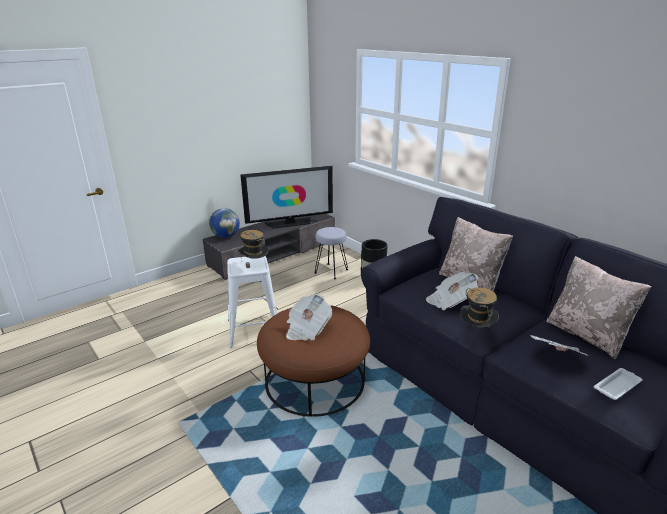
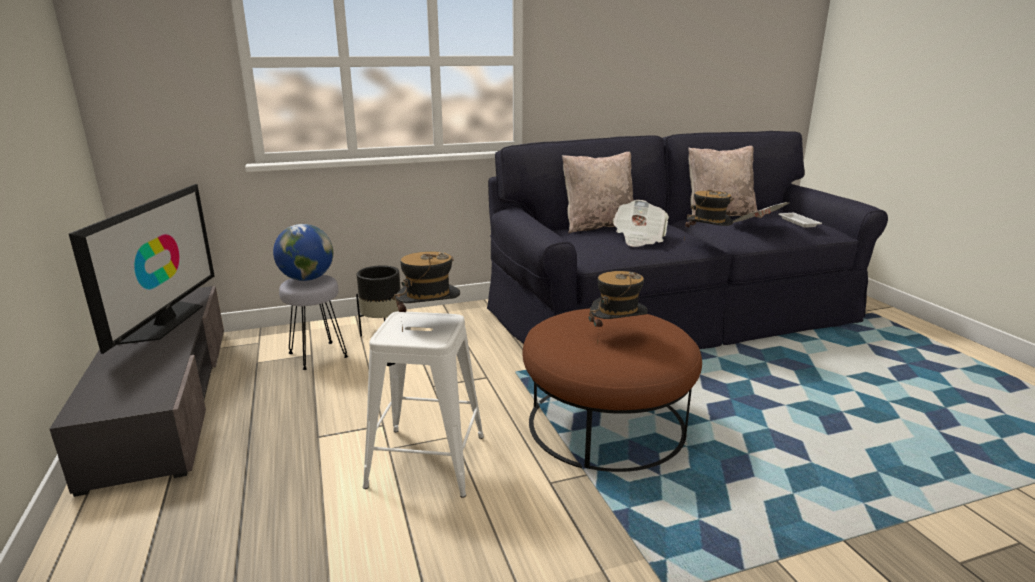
camera: 70 degrees left, 5 degrees down
(226, 236) = (98, 395): globe -> globe (307, 279)
(307, 329) = (616, 336): newspaper -> hat

